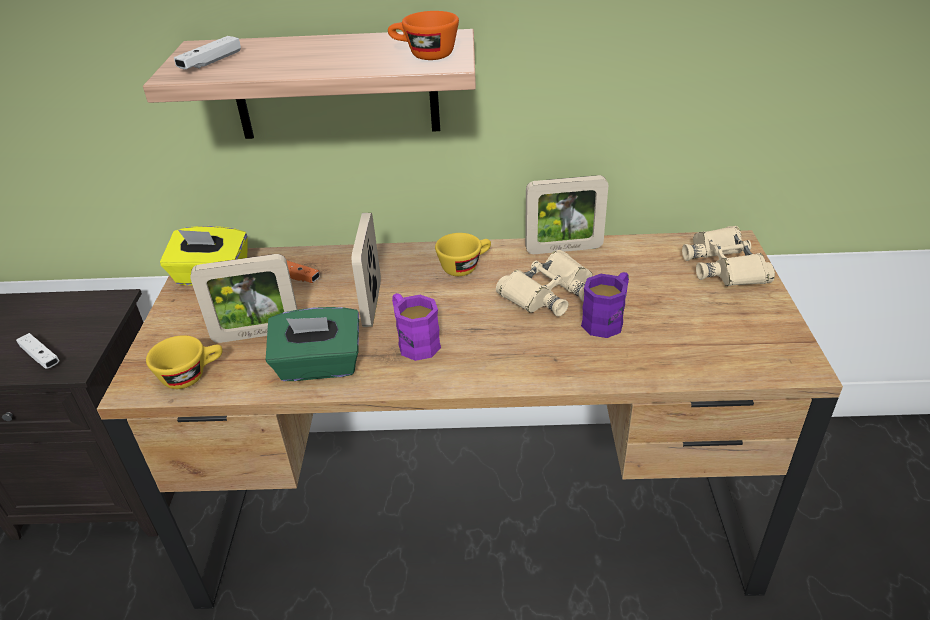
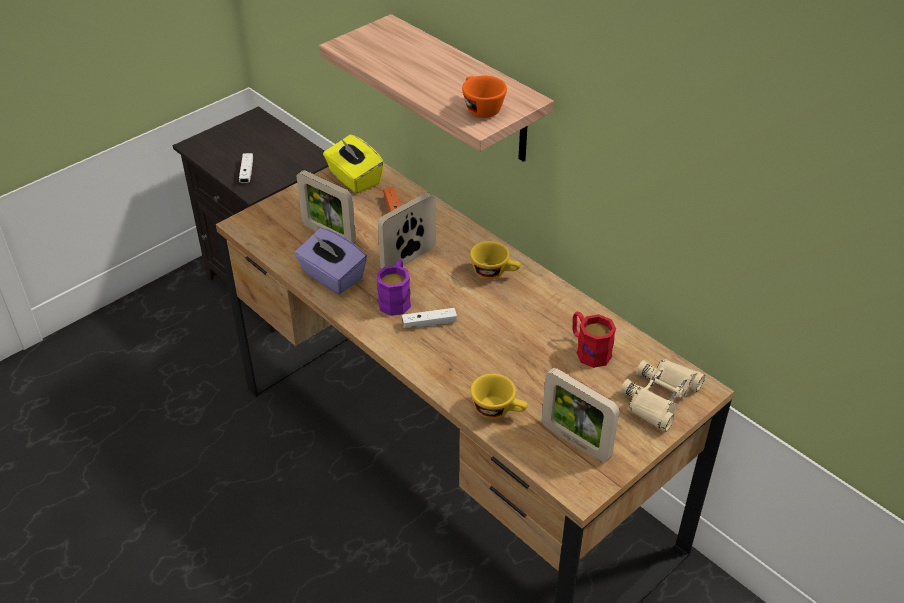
camera: 45 degrees right, 5 degrees up
(192, 375) = (272, 236): yellow cup -> yellow cup (499, 410)
(210, 62) = (373, 44): white game controller -> white game controller (429, 323)
(319, 366) = (332, 276): green tissue box -> purple tissue box
(549, 292) = (515, 327): beige binoculars -> none
(564, 249) = (574, 306): picture frame -> picture frame (575, 441)
(607, 319) = (519, 370): purple mug -> none
(626, 270) = (588, 350): none -> red mug

